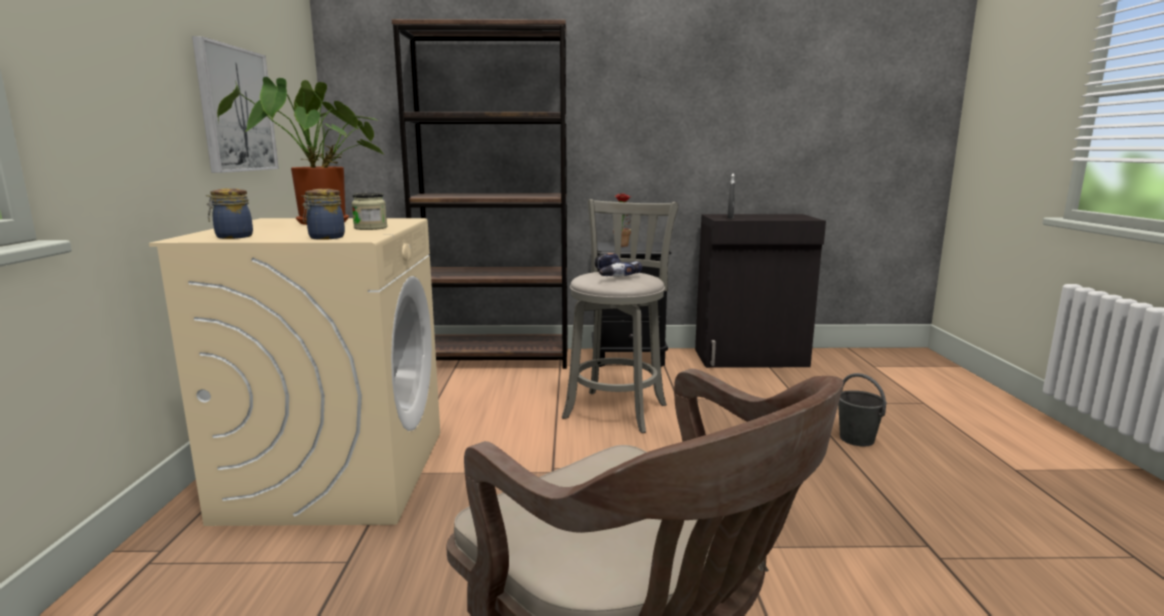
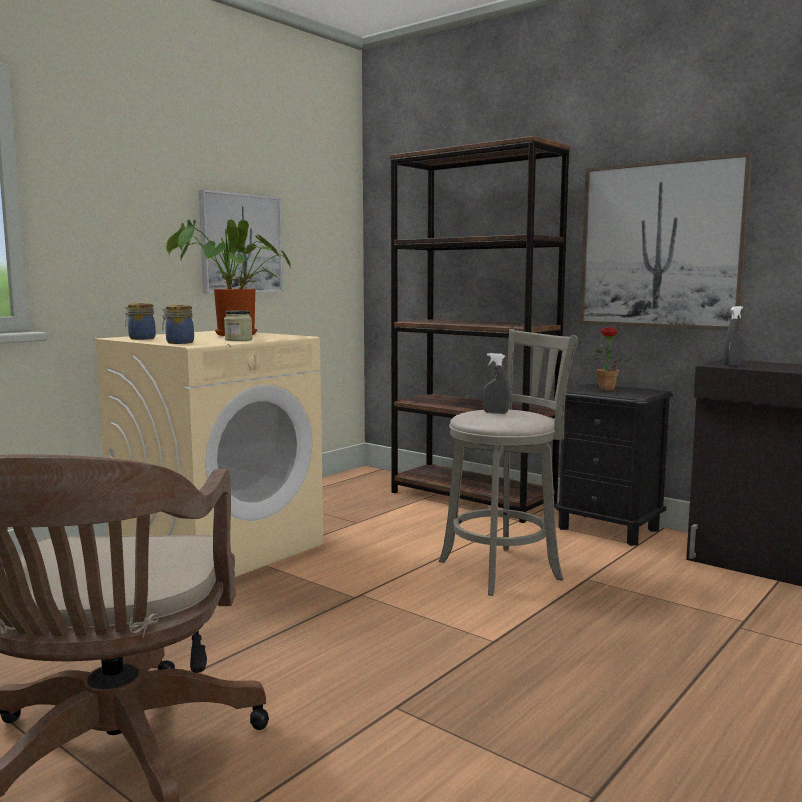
camera: 40 degrees right, 5 degrees down
(610, 275) = (495, 413): power drill -> grey spray bottle
(648, 125) = (661, 245): none -> picture
(856, 439) = (734, 681): grey bucket -> none

